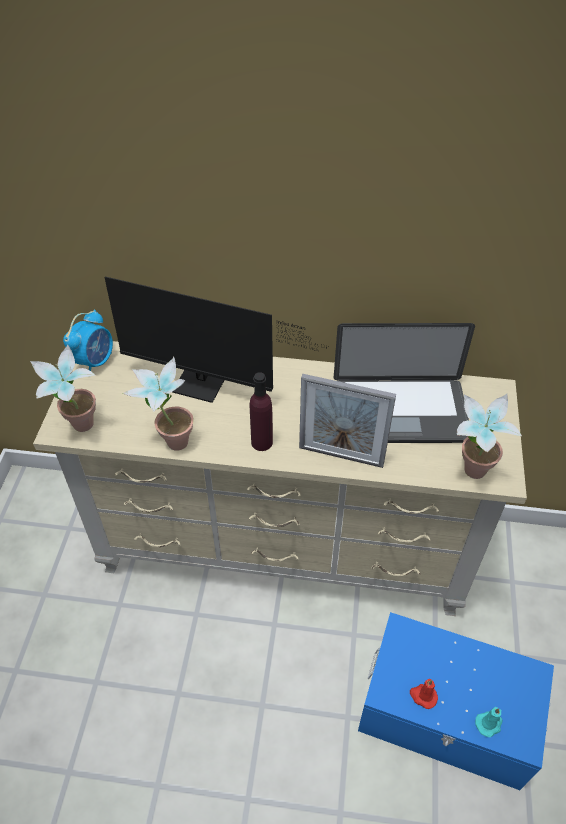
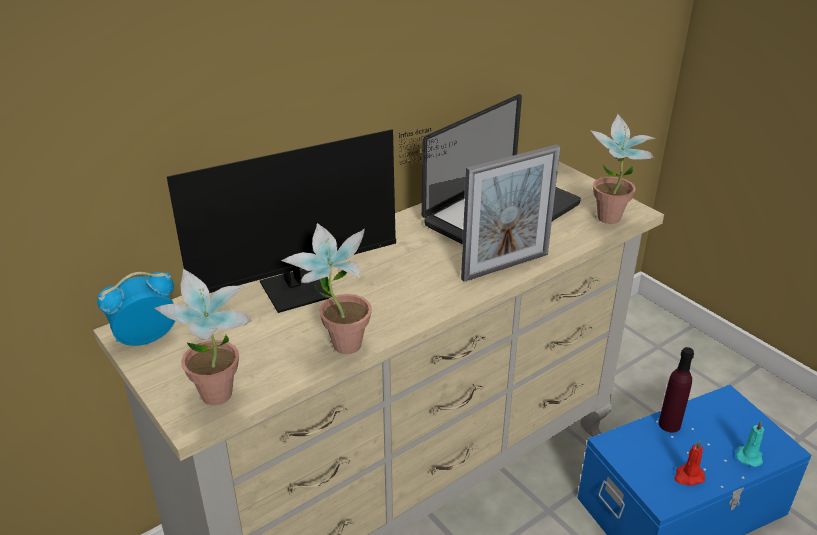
camera: 45 degrees left, 15 degrees down
(95, 361) = (145, 338): alarm clock -> alarm clock turned 105 degrees counterclockwise
(262, 442) = (426, 297): purple bottle -> purple bottle (669, 424)

